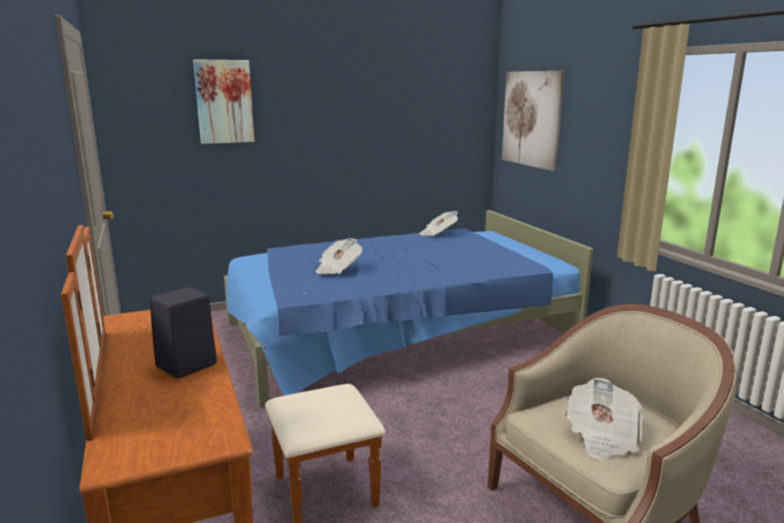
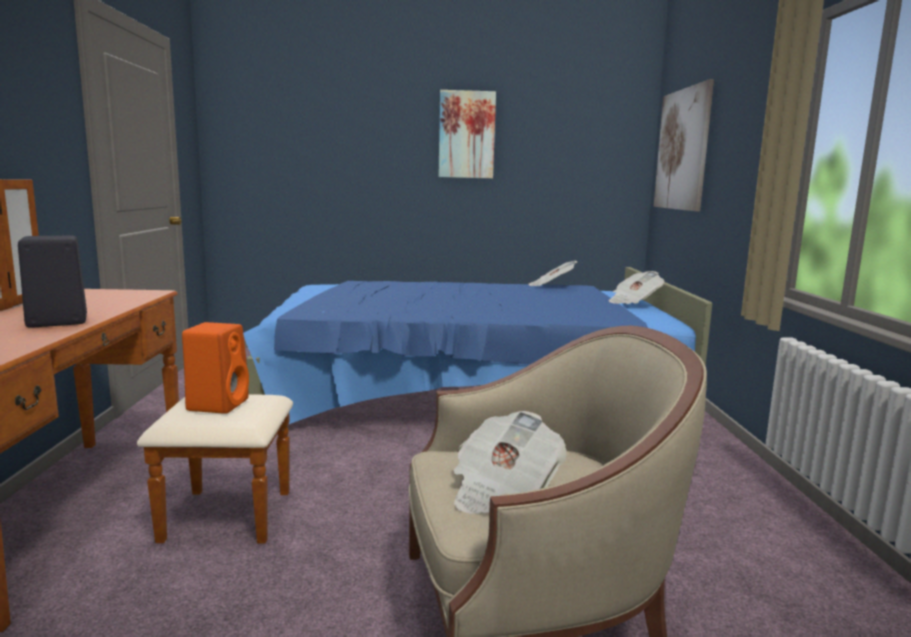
camera: 20 degrees right, 5 degrees down
(224, 102) = (325, 122): picture -> picture (466, 135)
(318, 405) = (218, 404): none -> orange speaker
(338, 269) = (387, 298): newspaper -> newspaper (633, 302)

